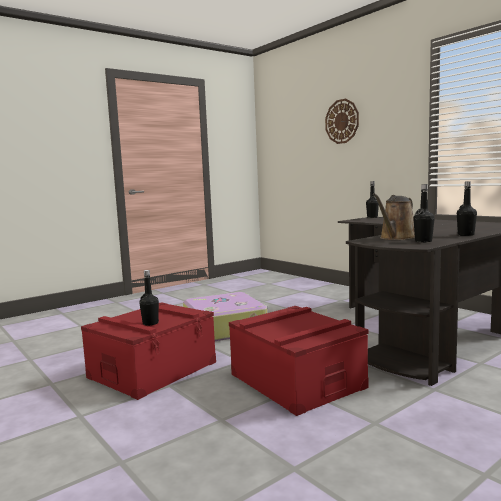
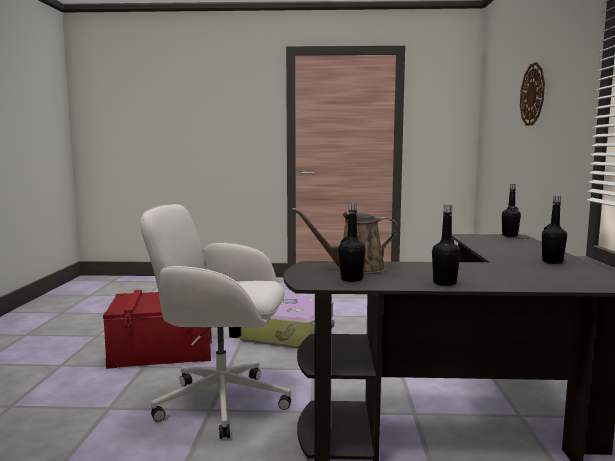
camera: 40 degrees right, 0 degrees up
(150, 323) = (149, 305): black bottle -> black bottle (552, 262)
(296, 380) = (222, 403): red storage box -> white office chair

